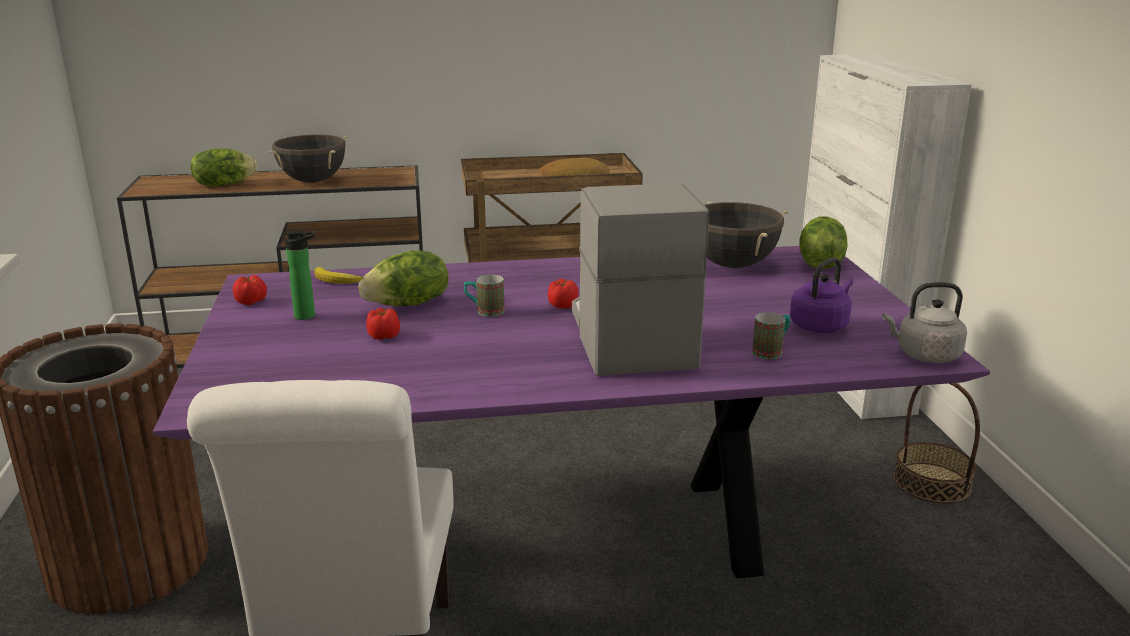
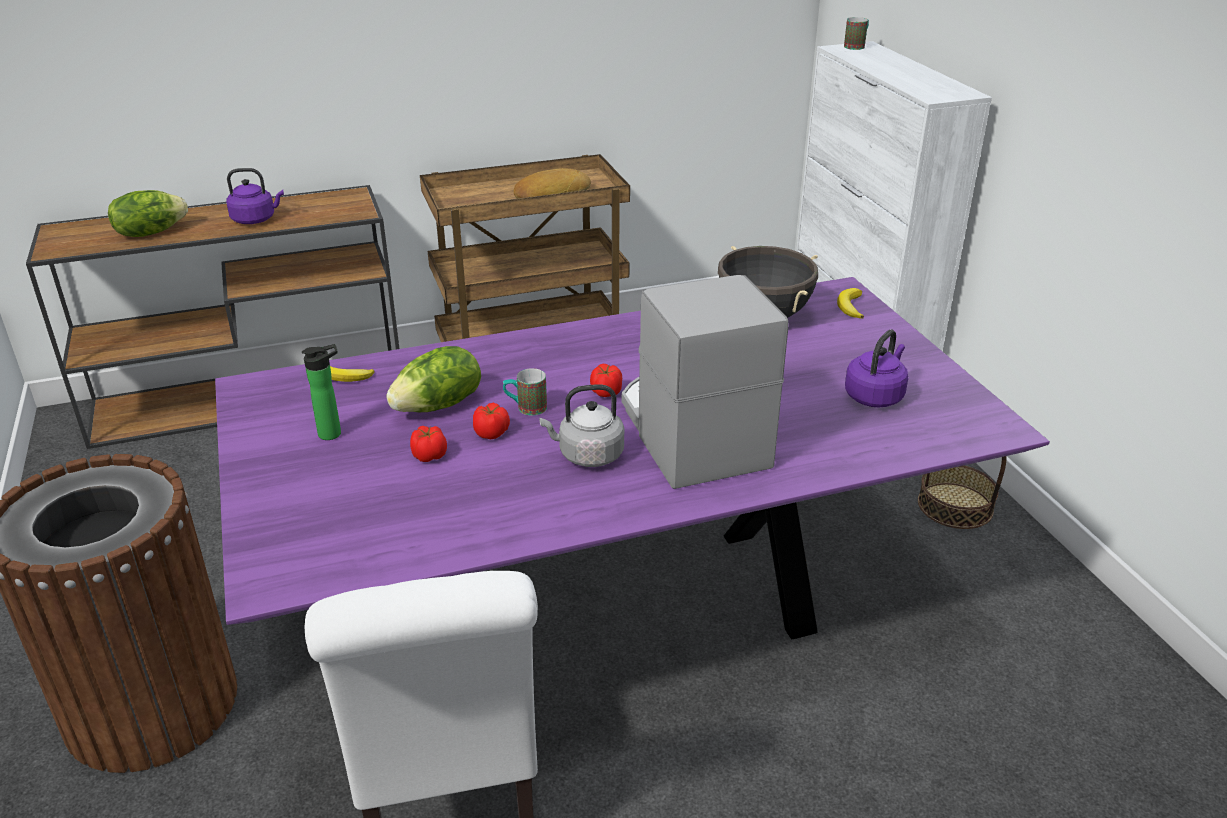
camera: 10 degrees left, 10 degrees up
(251, 302) = (260, 418): tomato -> tomato (492, 433)
(313, 181) = (256, 219): black cooking pot -> purple kettle
(771, 351) = (837, 436): mug -> mug (856, 46)
(819, 263) = (850, 306): lettuce -> banana
(924, 355) = (984, 427): grey kettle -> grey kettle (587, 455)

